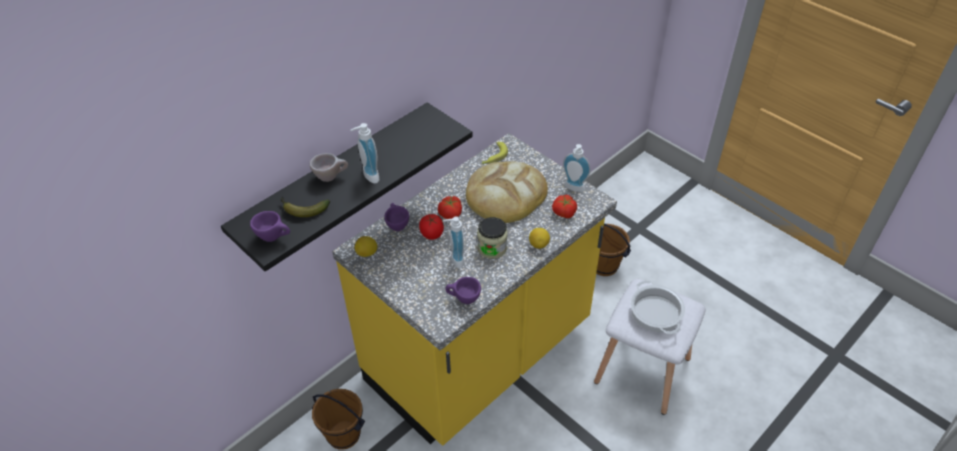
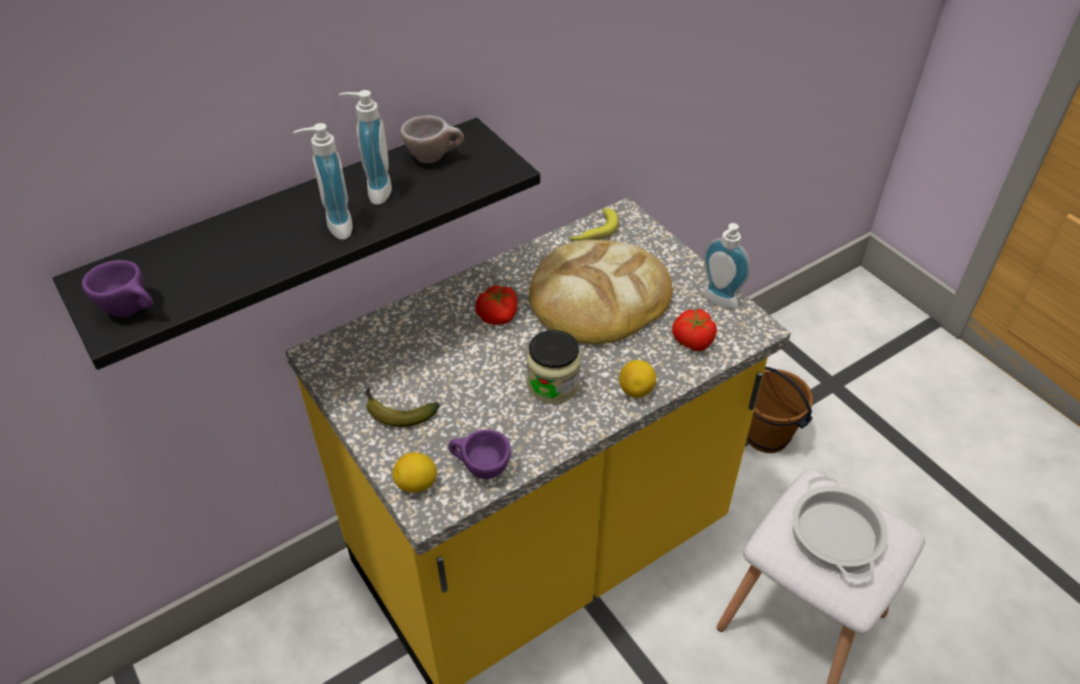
camera: 10 degrees right, 0 degrees up
(303, 209) = (201, 268): banana -> banana (396, 412)
(331, 177) = (271, 219): beige cup -> beige cup (434, 157)
(344, 434) = (299, 645): brown bucket -> none
(367, 253) = (340, 363): lemon -> lemon (416, 484)
(396, 225) = (403, 323): purple cup -> none
(432, 234) = (457, 345): tomato -> none
(454, 260) = (484, 396): soap dispenser -> soap dispenser (374, 191)

